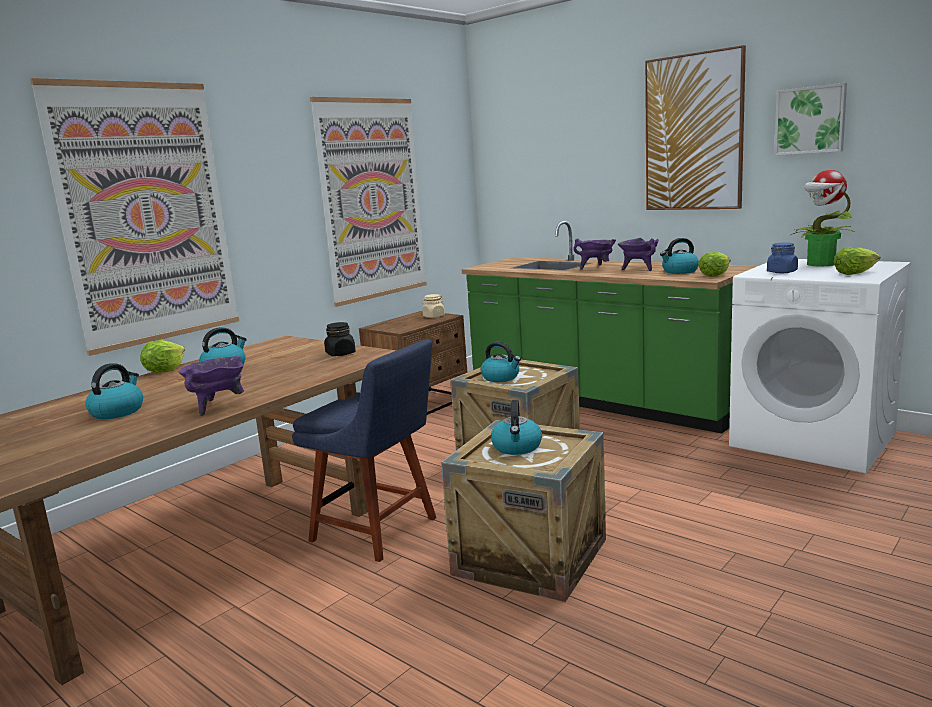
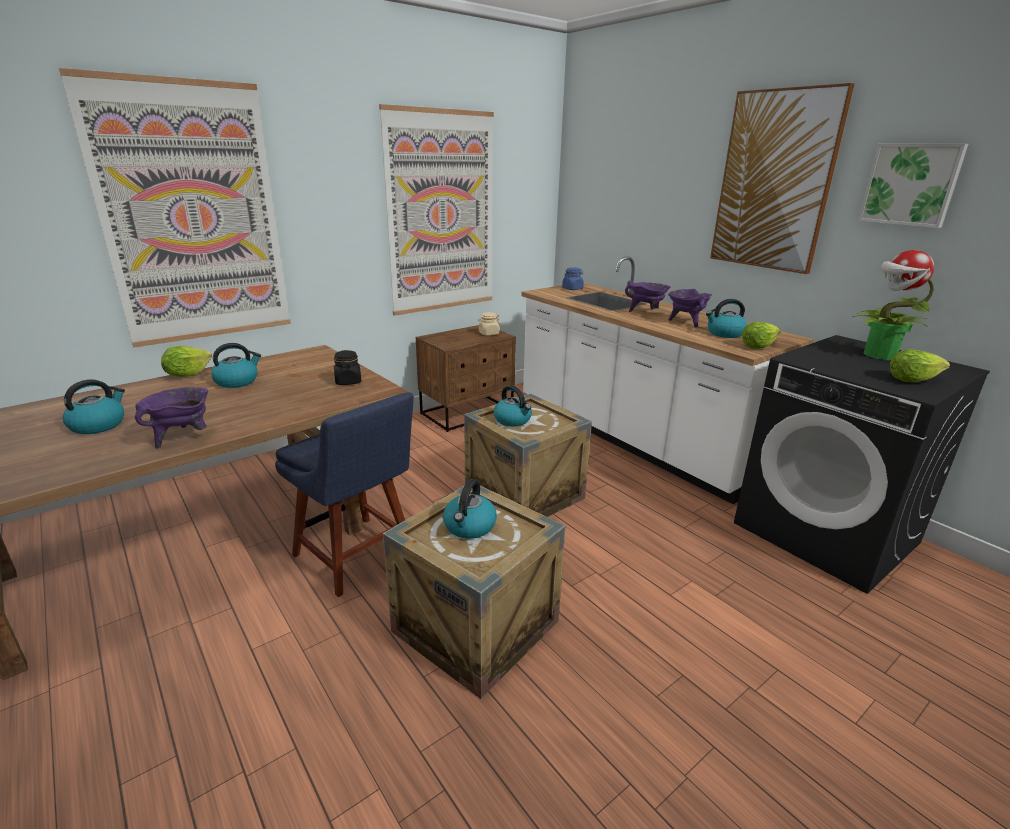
camera: 10 degrees right, 10 degrees up
(601, 400) = (632, 438): green counter -> white counter
(782, 272) = (828, 361): blue jar -> blue jar (572, 289)
(814, 439) = (826, 533): white washing machine -> black washing machine

